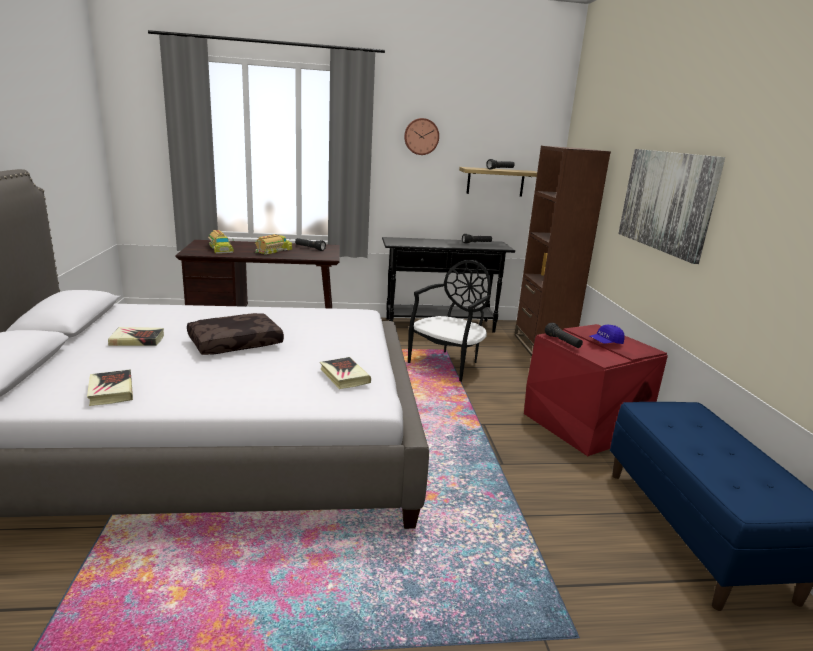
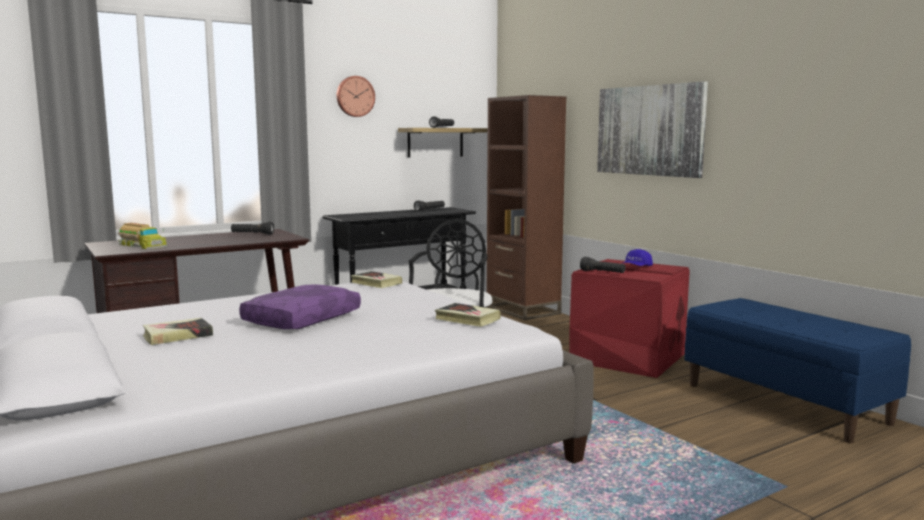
camera: 25 degrees left, 10 degrees down
(111, 391) = (241, 373): book -> book (376, 283)
(236, 343) = (302, 319): brown pillow -> purple pillow
(274, 251) = (214, 240): toy truck -> none

